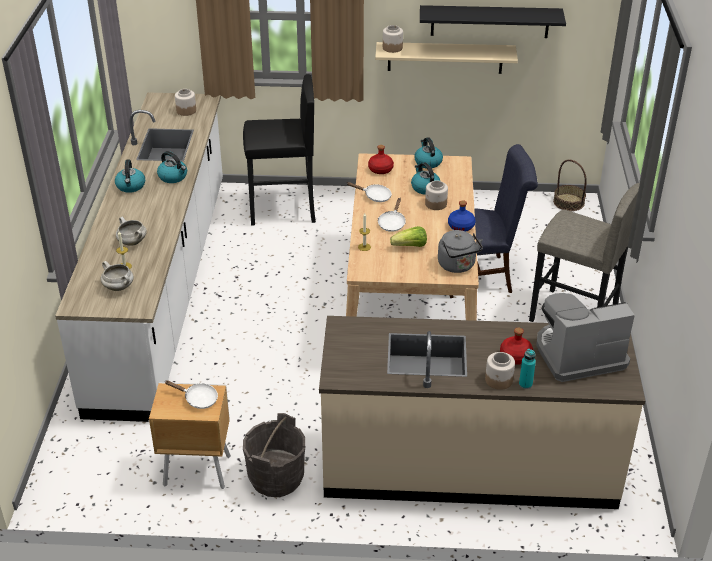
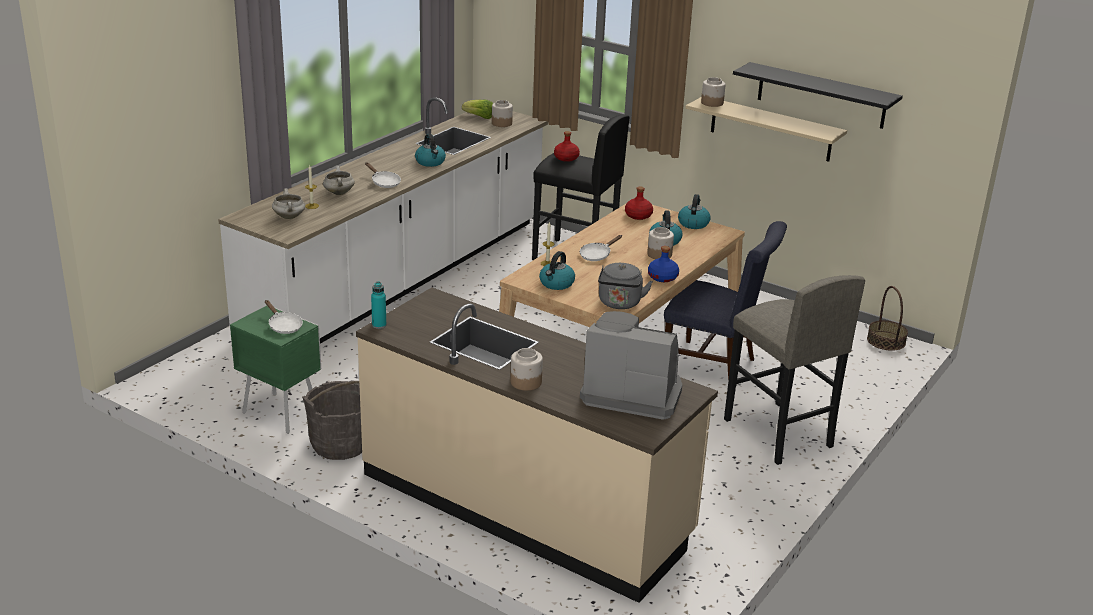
camera: 30 degrees right, 10 degrees down
(131, 186) = (387, 158): kettle -> kettle (556, 284)
(195, 470) = (280, 412): brown nightstand -> green nightstand
(374, 196) = (606, 232): white frying pan -> white frying pan (384, 182)
(410, 246) = (592, 276): lettuce -> lettuce (479, 117)
(515, 356) = (566, 372): red bottle -> red bottle (566, 158)
(525, 384) = (547, 394): turquoise bottle -> turquoise bottle (379, 325)

